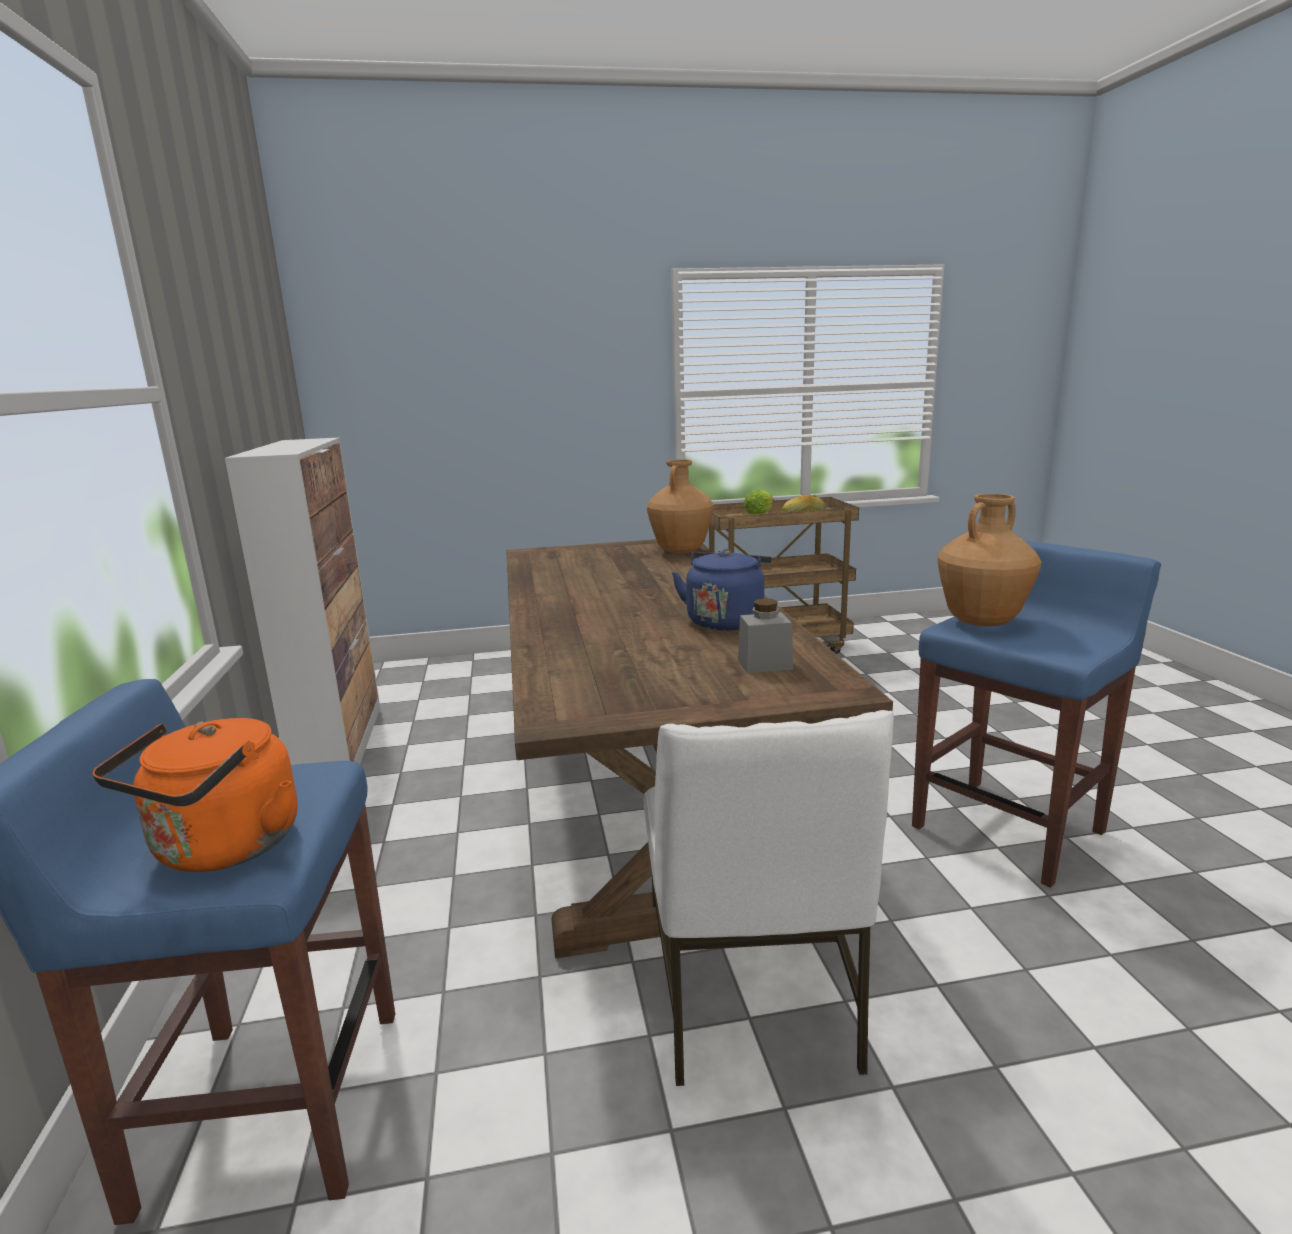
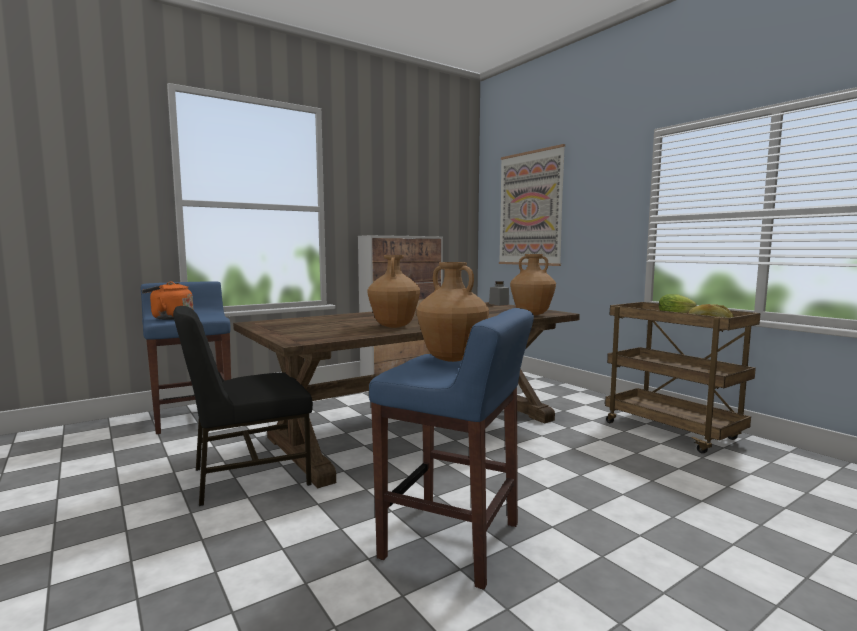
camera: 65 degrees right, 10 degrees down
(448, 373) = (530, 209): none -> picture
(725, 621) = (394, 326): blue kettle -> brown vase
(752, 996) = (248, 476): white chair -> black chair
(765, 664) = (327, 333): grey jar -> grey jar (499, 304)

